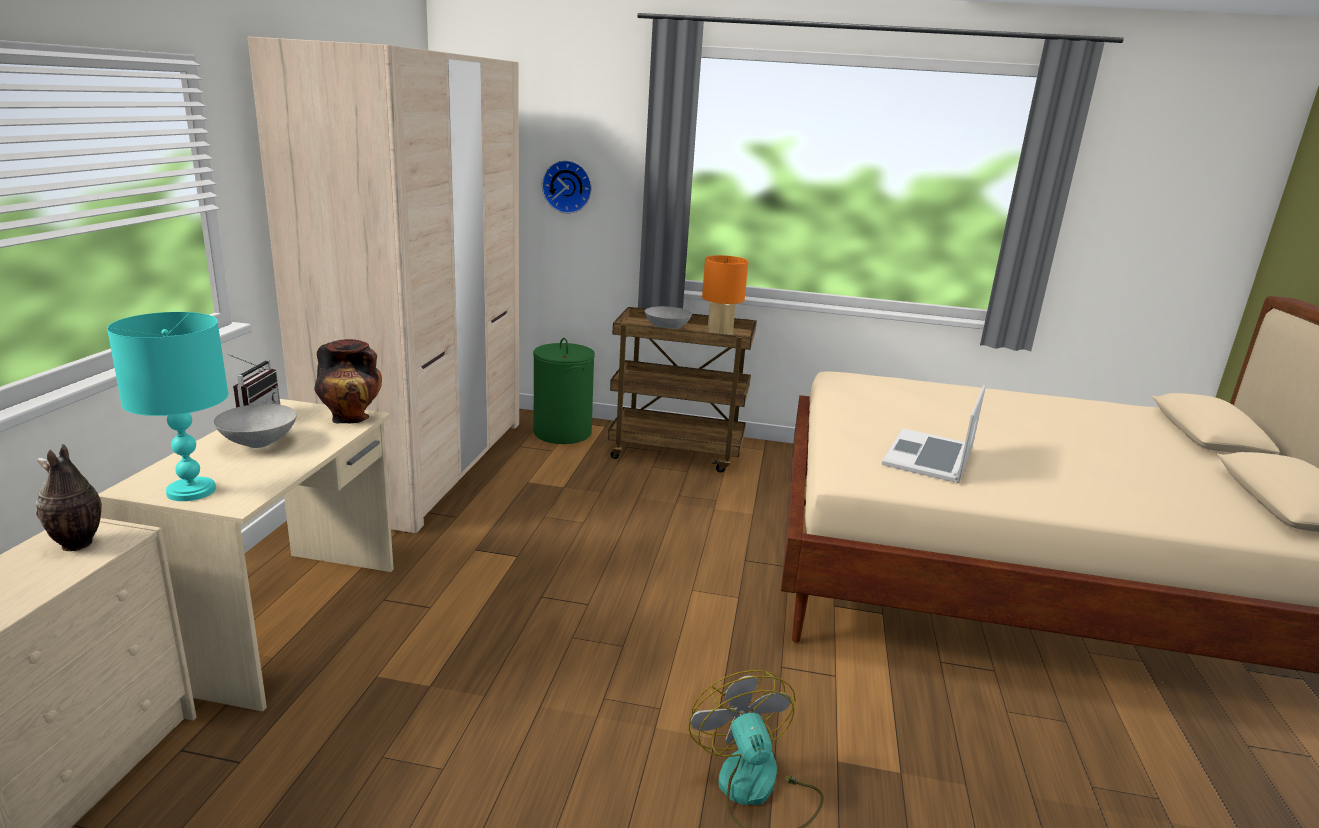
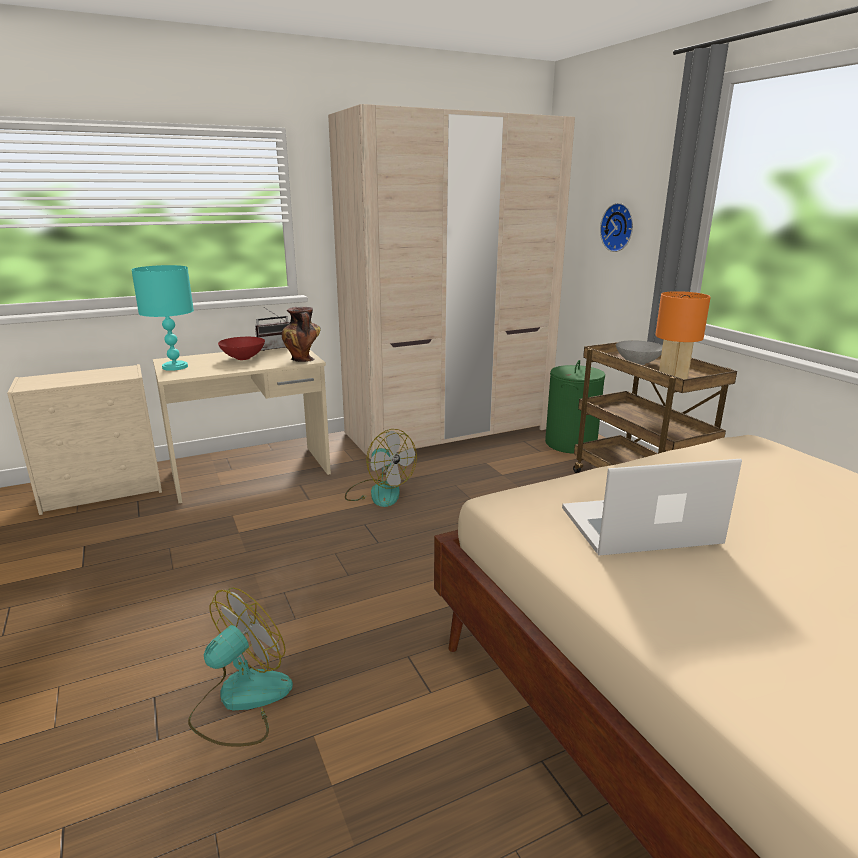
camera: 55 degrees right, 0 degrees up
(77, 545) = (112, 374): vase -> none
(257, 443) = (242, 358): grey bowl -> red bowl
(489, 560) = (379, 492): none -> fan

